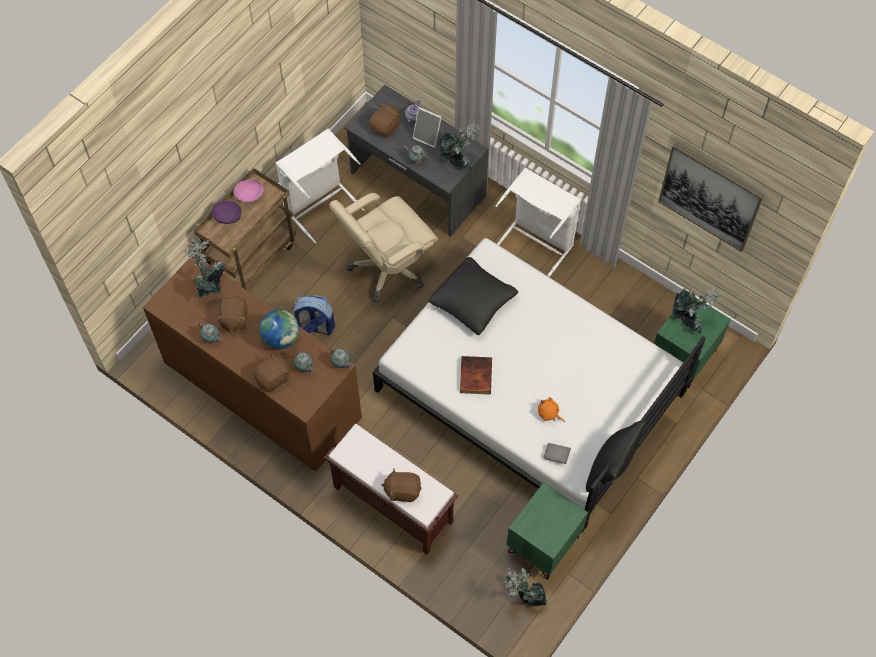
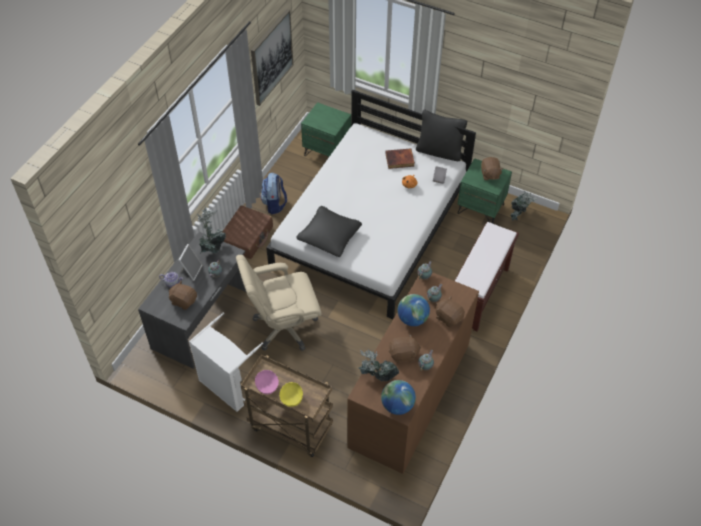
camera: 100 degrees left, 10 degrees down
(170, 300) = (397, 405): none -> globe
(228, 217) = (291, 398): purple bowl -> yellow bowl
(314, 327) = (346, 368): backpack -> backpack (274, 204)
(387, 268) = (283, 327): beige office chair -> beige office chair turned 120 degrees clockwise
(402, 490) = (495, 248): brown plush toy -> brown plush toy (489, 174)
(475, 376) = (391, 228): book -> book (399, 160)
(537, 242) = (247, 237): white laundry basket -> brown suitcase
(689, 319) = (321, 120): potted plant -> none

